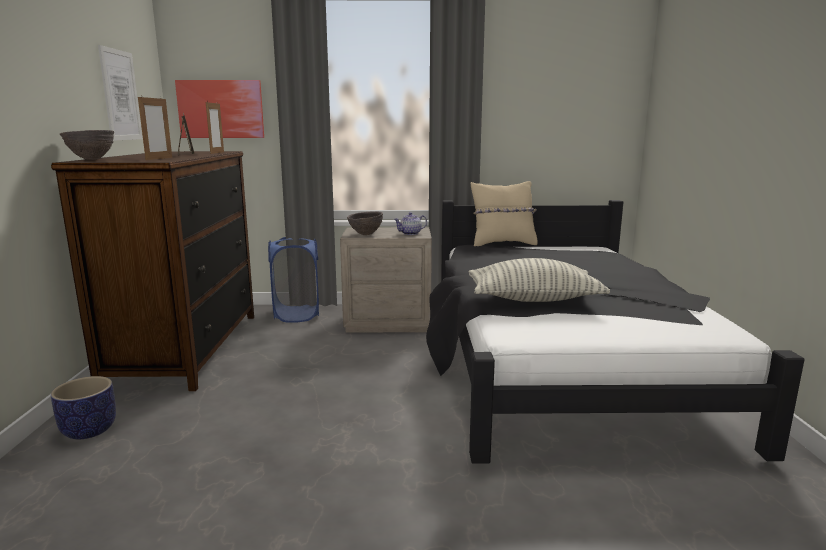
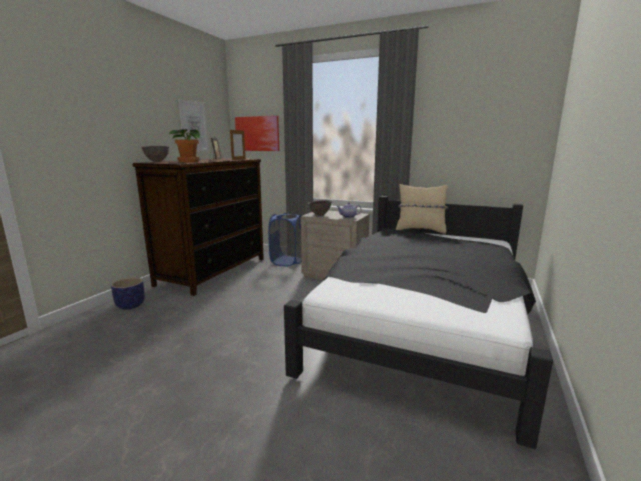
camera: 25 degrees right, 0 degrees up
(159, 158) = (188, 162): picture frame -> potted plant
(533, 299) = (376, 271): pillow -> none

